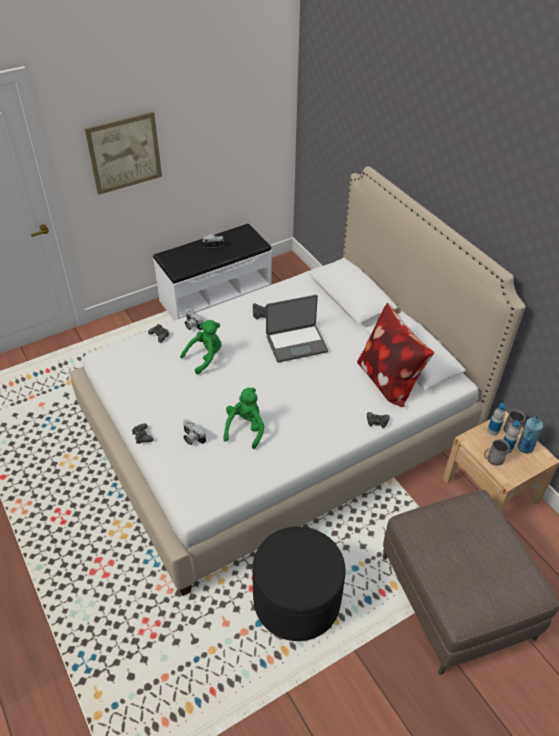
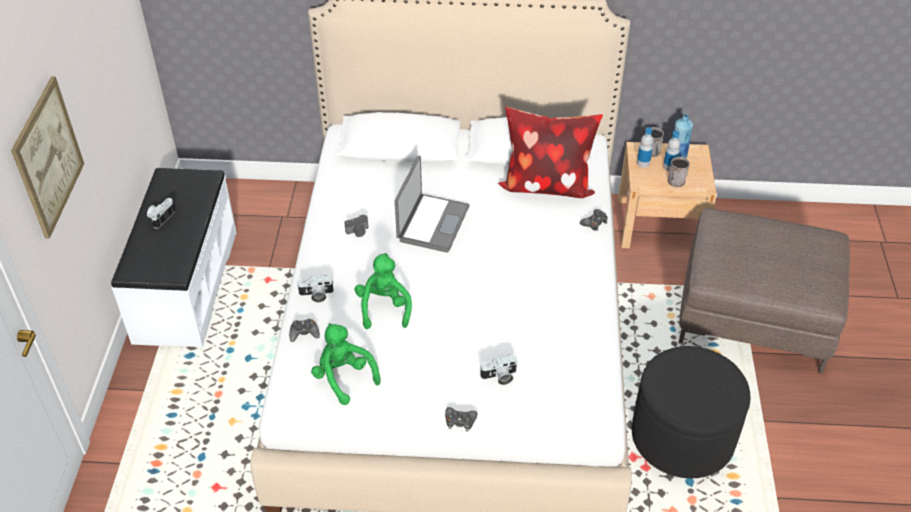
camera: 55 degrees left, 0 degrees up
(245, 428) = (522, 325): green plush toy -> green plush toy (344, 377)

